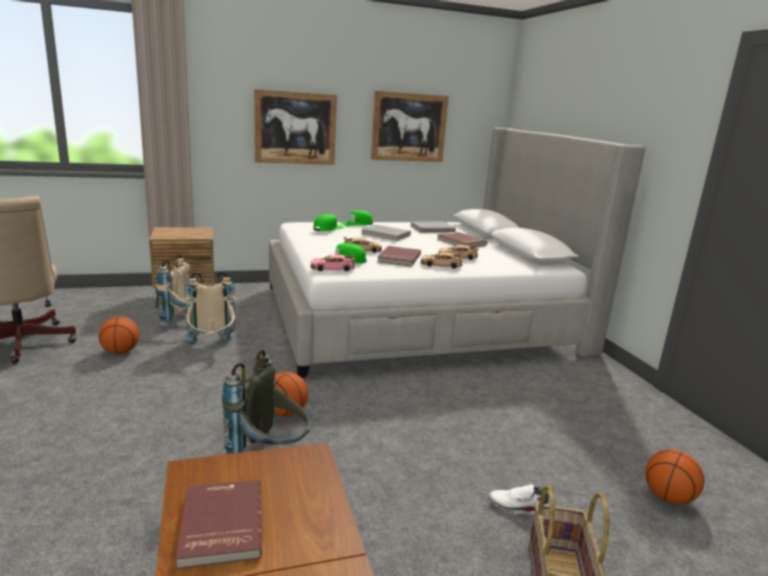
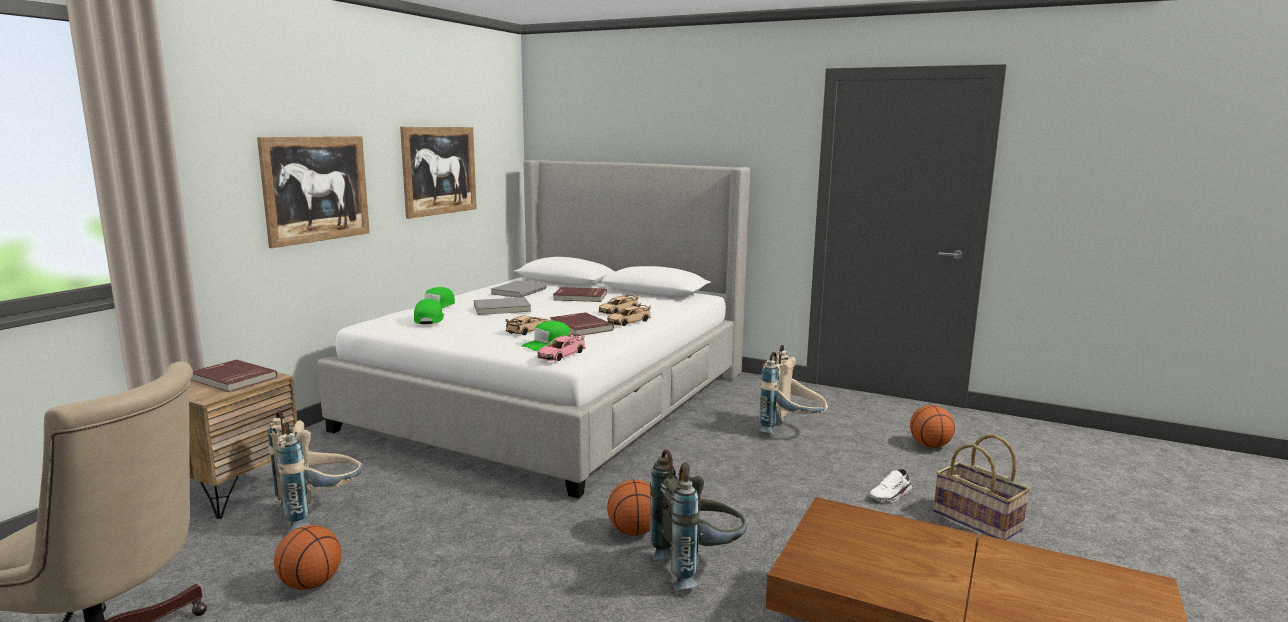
camera: 45 degrees left, 5 degrees down
(212, 347) = (417, 520): beige backpack -> beige backpack (791, 431)
(219, 525) = (896, 577): red book -> red book (232, 379)

